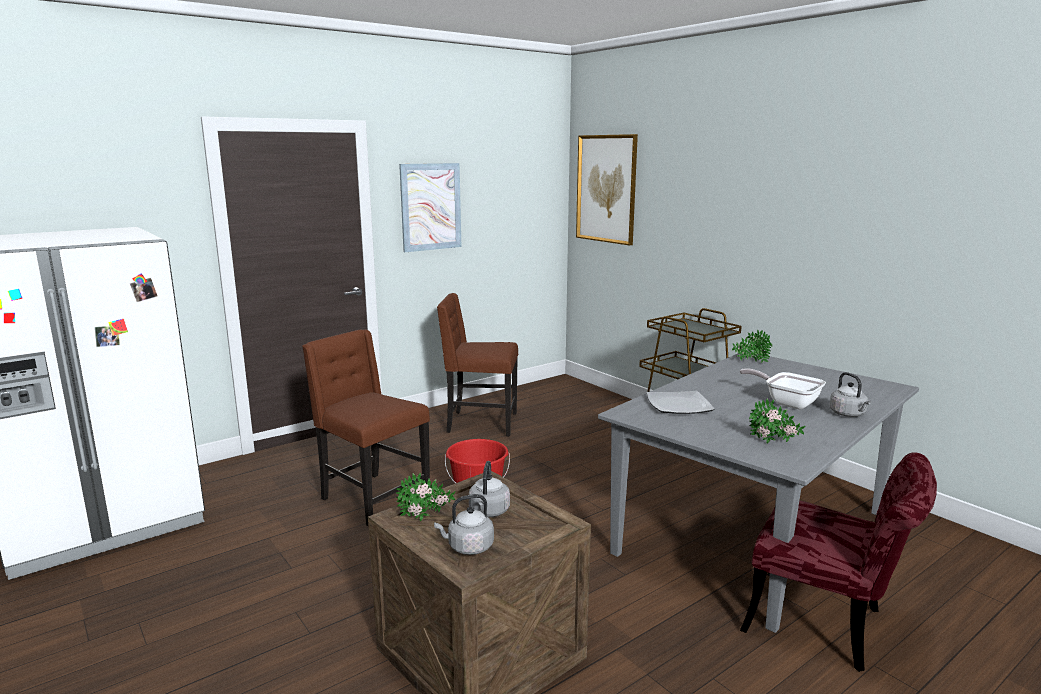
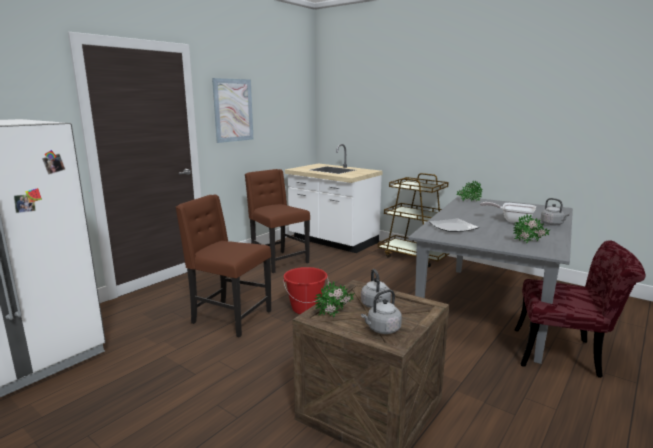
camera: 15 degrees left, 0 degrees up
(480, 423) = (278, 261): brown chair -> brown chair turned 60 degrees clockwise
(576, 399) = (332, 241): none -> white counter
(606, 189) = (345, 99): picture -> none

